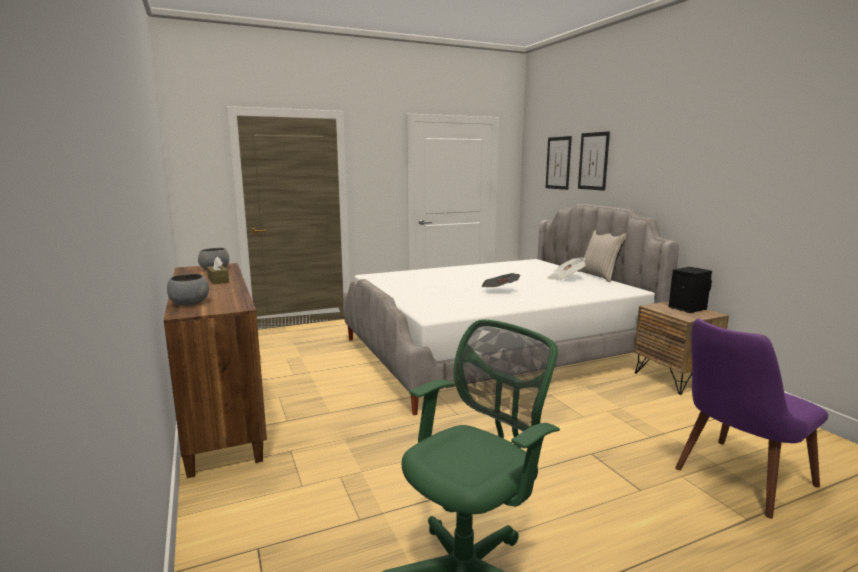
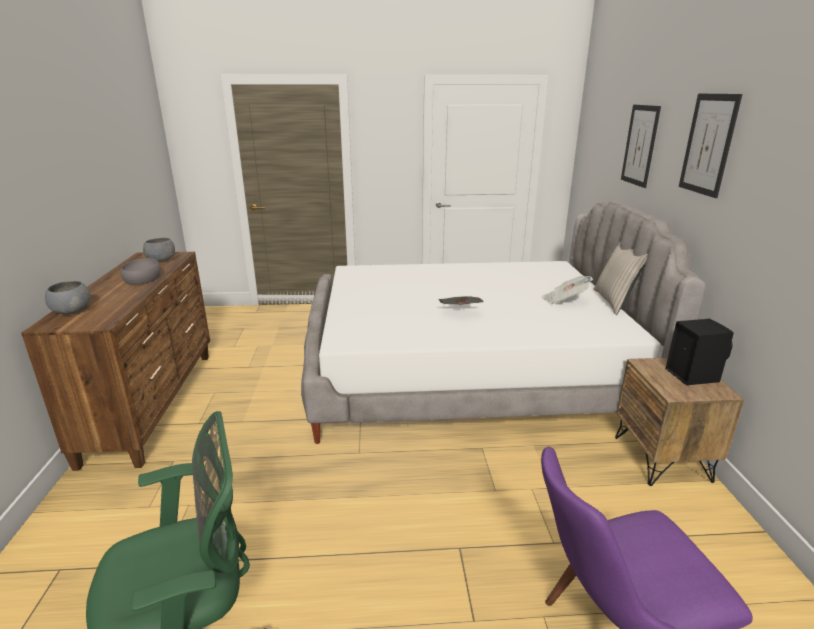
camera: 20 degrees right, 10 degrees up
(218, 280) = (142, 277): brown tissue box -> grey bowl
(558, 163) = (608, 141): picture -> picture (708, 144)

